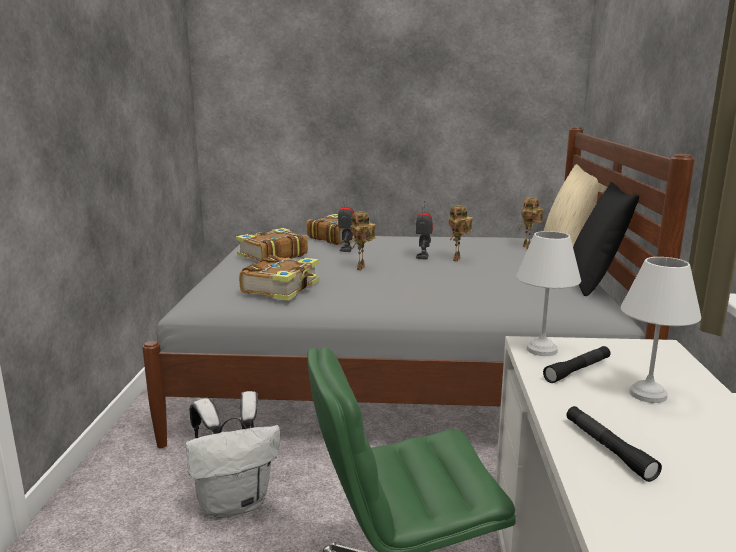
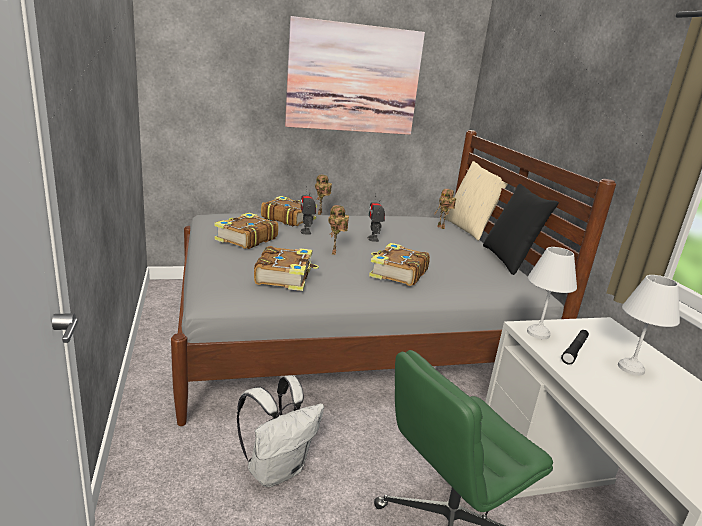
camera: 20 degrees left, 5 degrees up
(421, 289) = (397, 273): none -> book
(424, 77) = (353, 79): none -> picture
(458, 260) = (402, 242): toy robot -> toy robot (320, 213)
(608, 449) = (644, 419): black flashlight -> none

